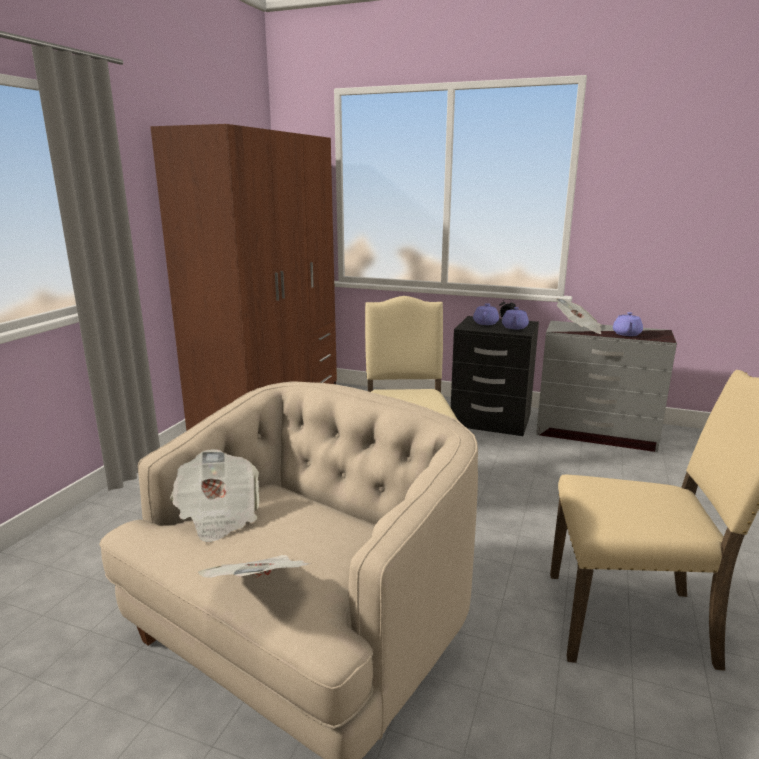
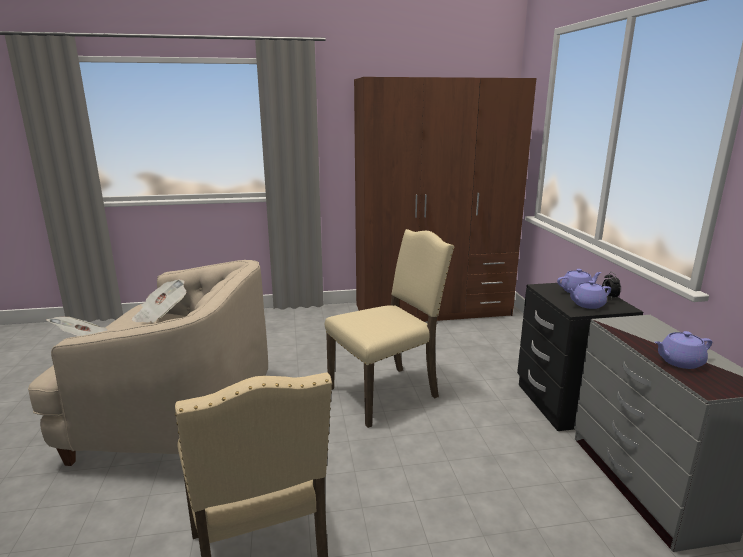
camera: 60 degrees right, 0 degrees up
(578, 329) = (640, 332): newspaper -> none

